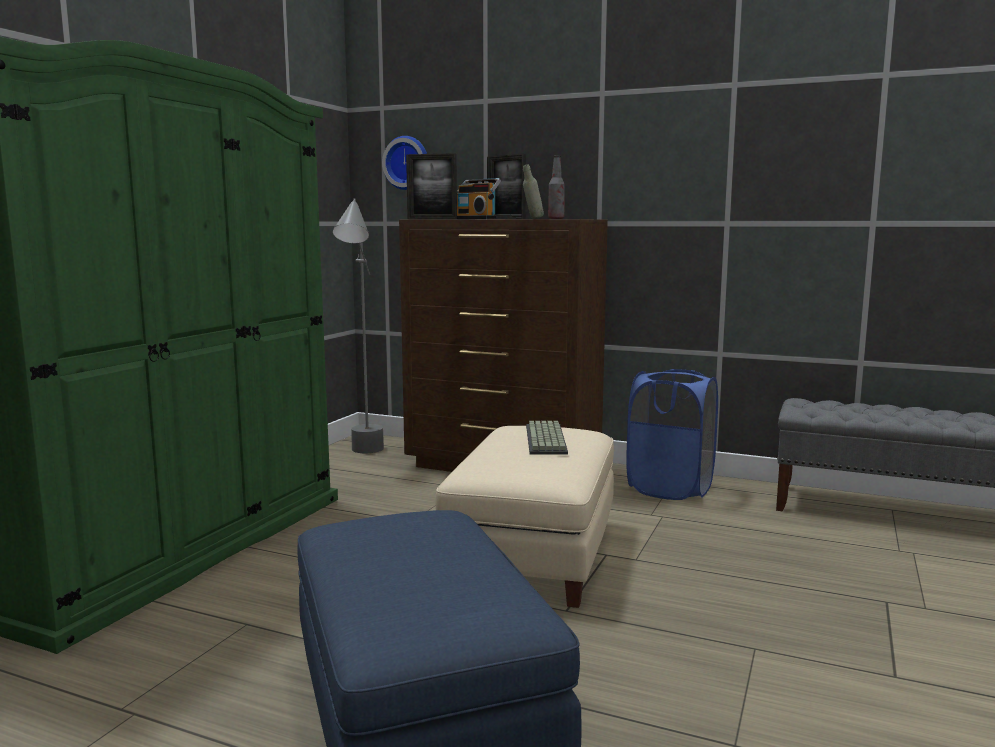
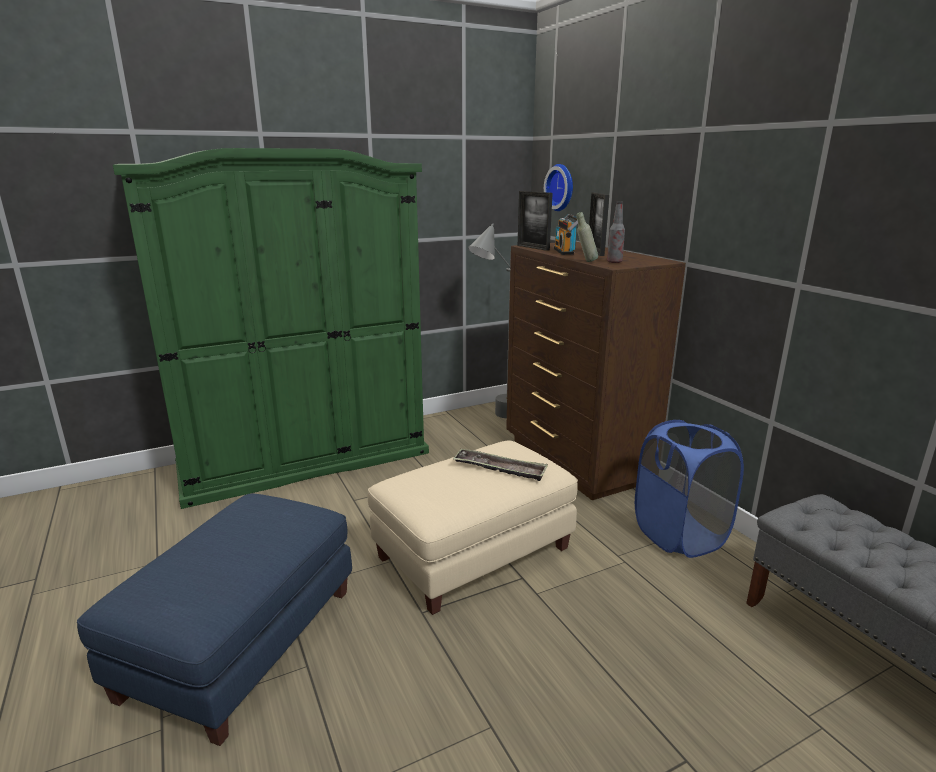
camera: 40 degrees right, 10 degrees up
(547, 440) = (500, 469): keyboard -> tray

